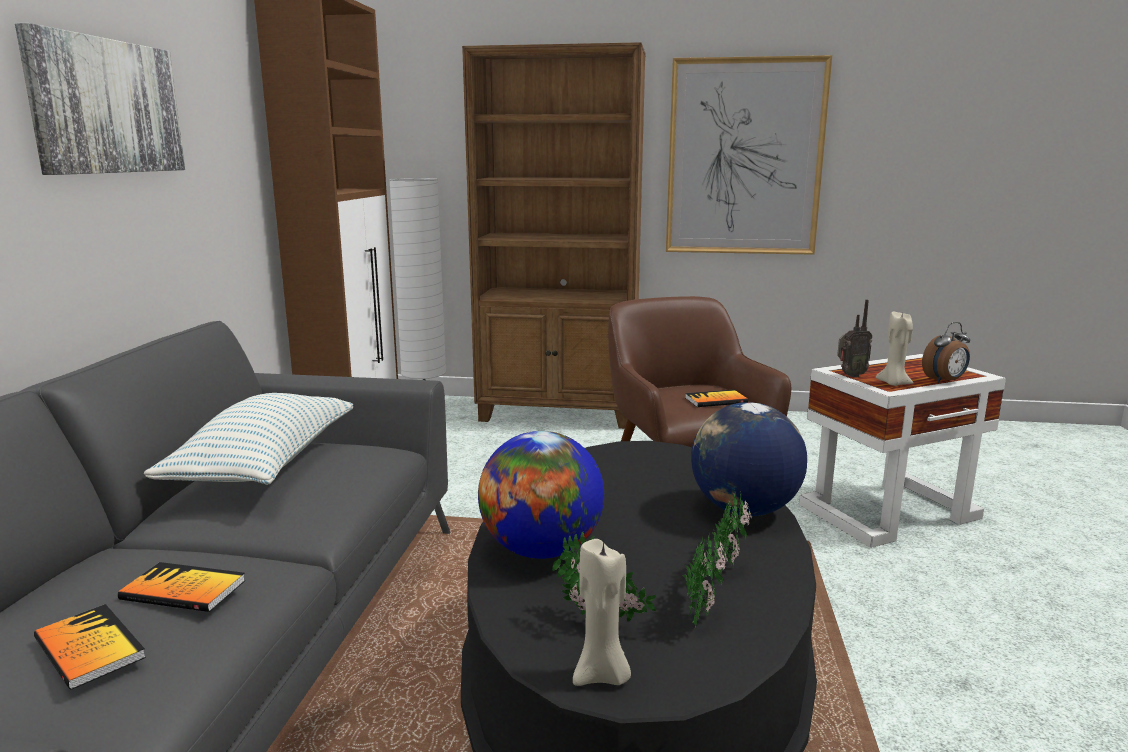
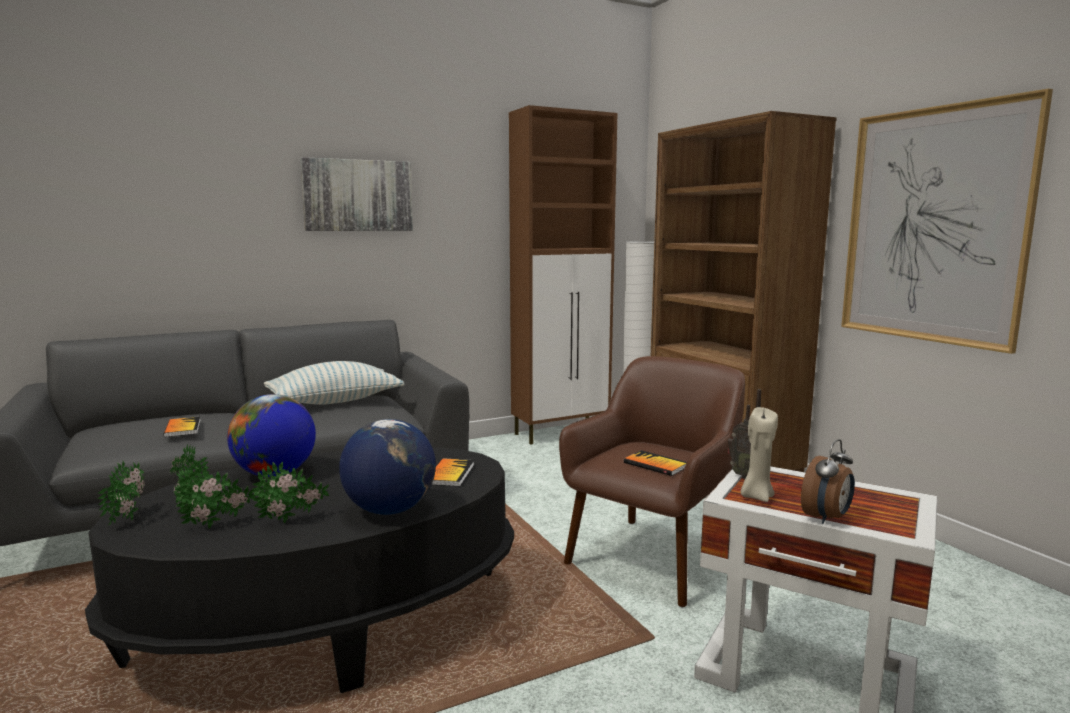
camera: 55 degrees right, 5 degrees down
(89, 648) = (127, 431): book -> book (450, 474)
(602, 676) = (131, 517): beige candle -> potted plant
(944, 381) = (827, 518): alarm clock -> alarm clock turned 75 degrees counterclockwise

